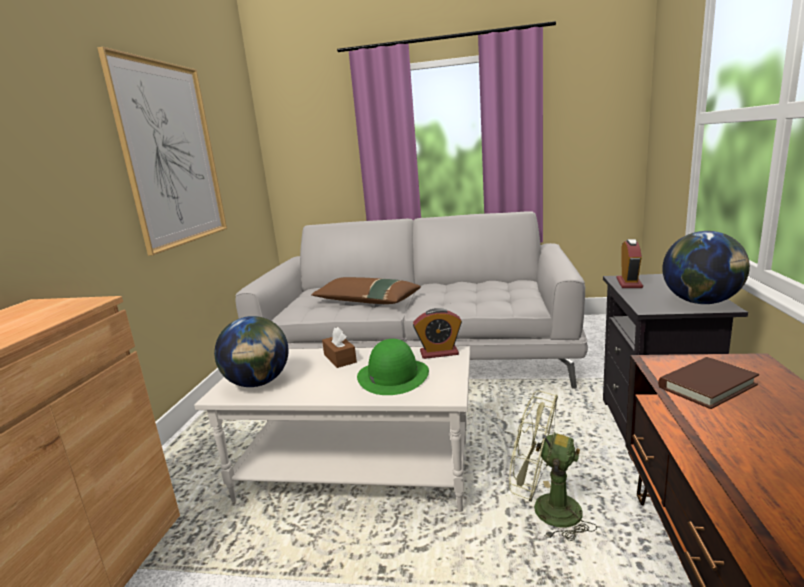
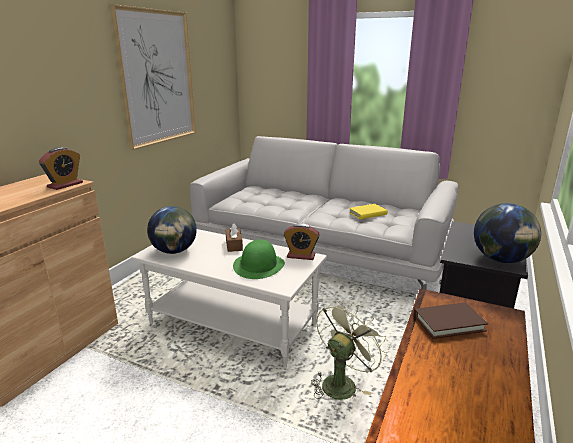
camera: 15 degrees right, 5 degrees up
(366, 301) = (283, 204): brown pillow -> none
(477, 293) = (368, 213): none -> yellow book
(545, 510) = (342, 382): green fan -> green fan turned 90 degrees clockwise
(629, 283) = (464, 231): alarm clock -> alarm clock (65, 185)

